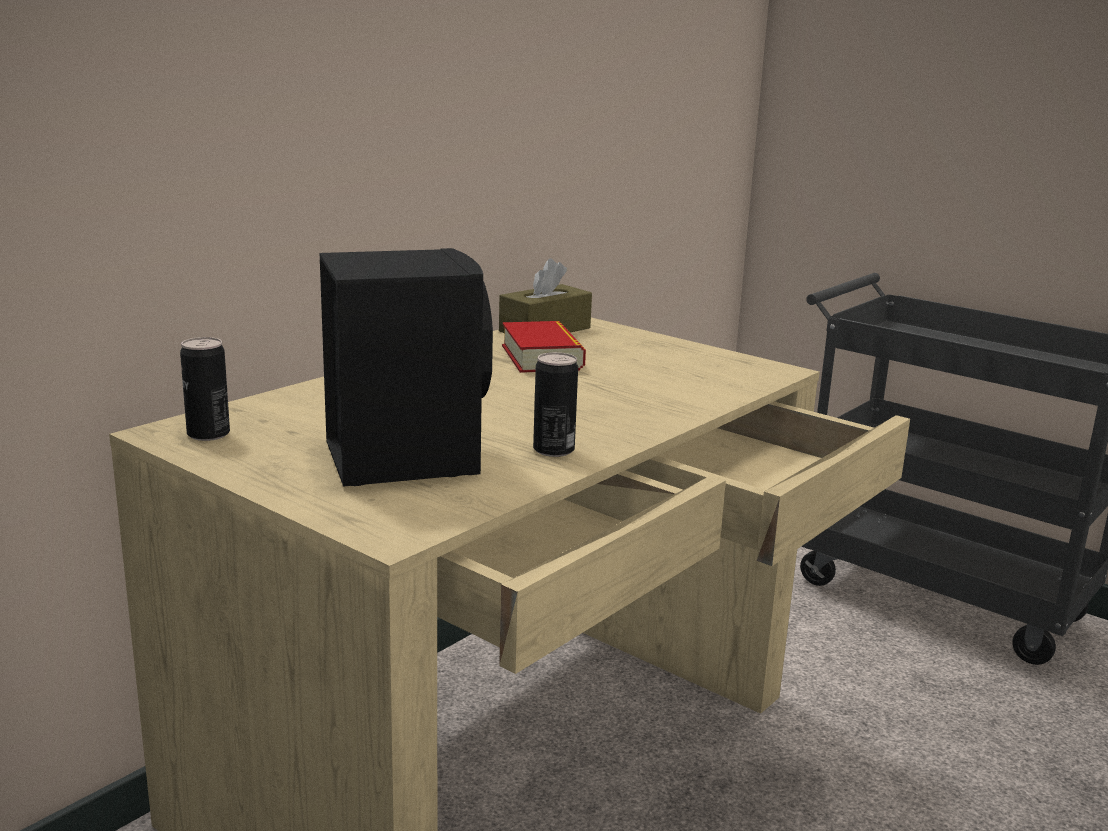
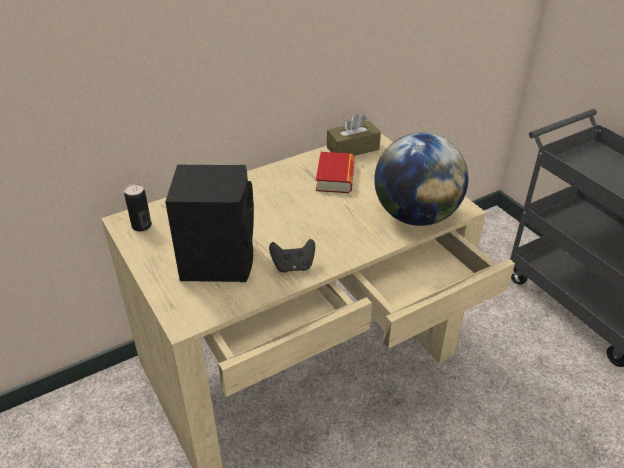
camera: 20 degrees right, 20 degrees up
(553, 450) = (293, 266): can -> black game controller
(714, 382) = (416, 216): none -> globe

